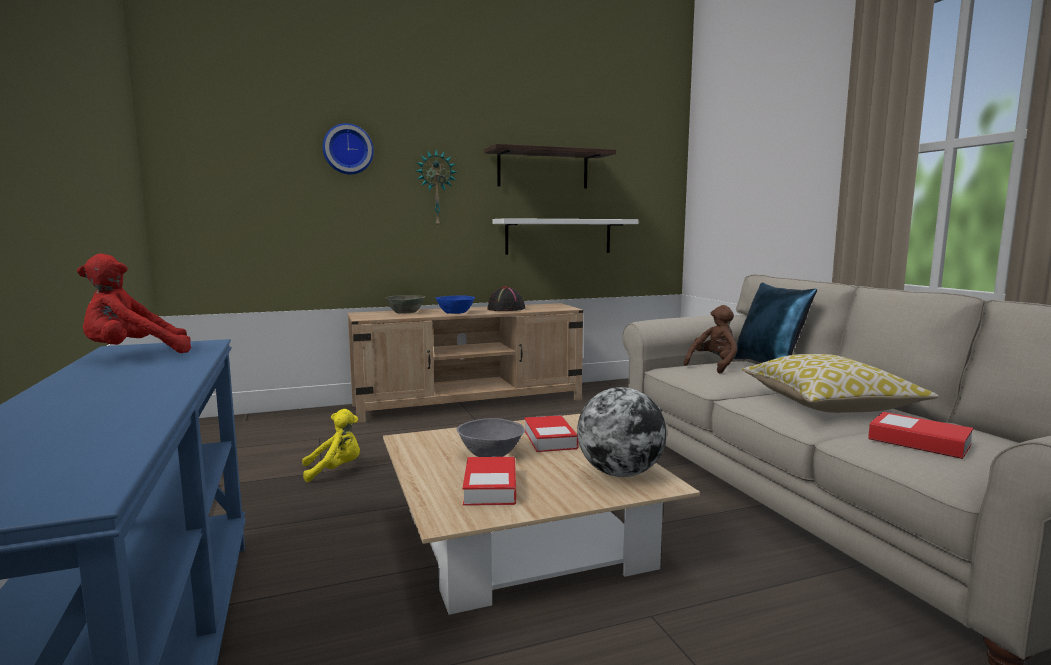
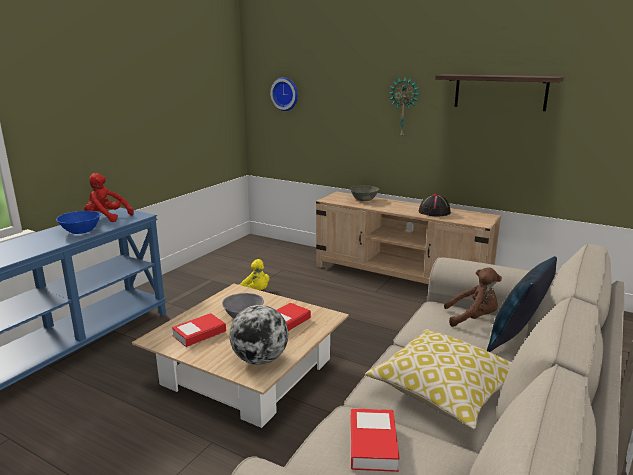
camera: 50 degrees right, 10 degrees up
(348, 149) = (346, 77): wall clock -> wall clock (285, 94)
(456, 313) = (390, 208): blue bowl -> blue bowl (81, 231)
(558, 236) = (509, 154): white shelf -> none

